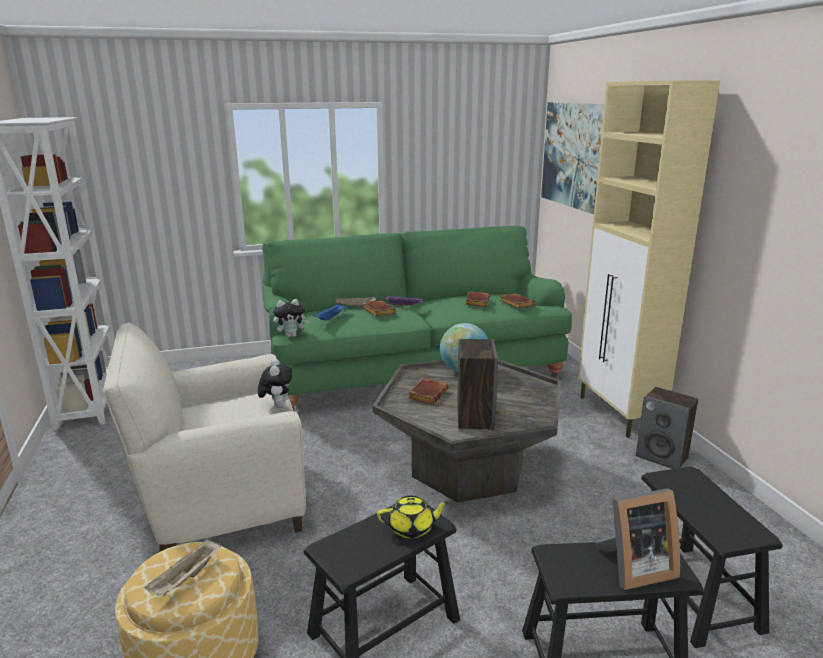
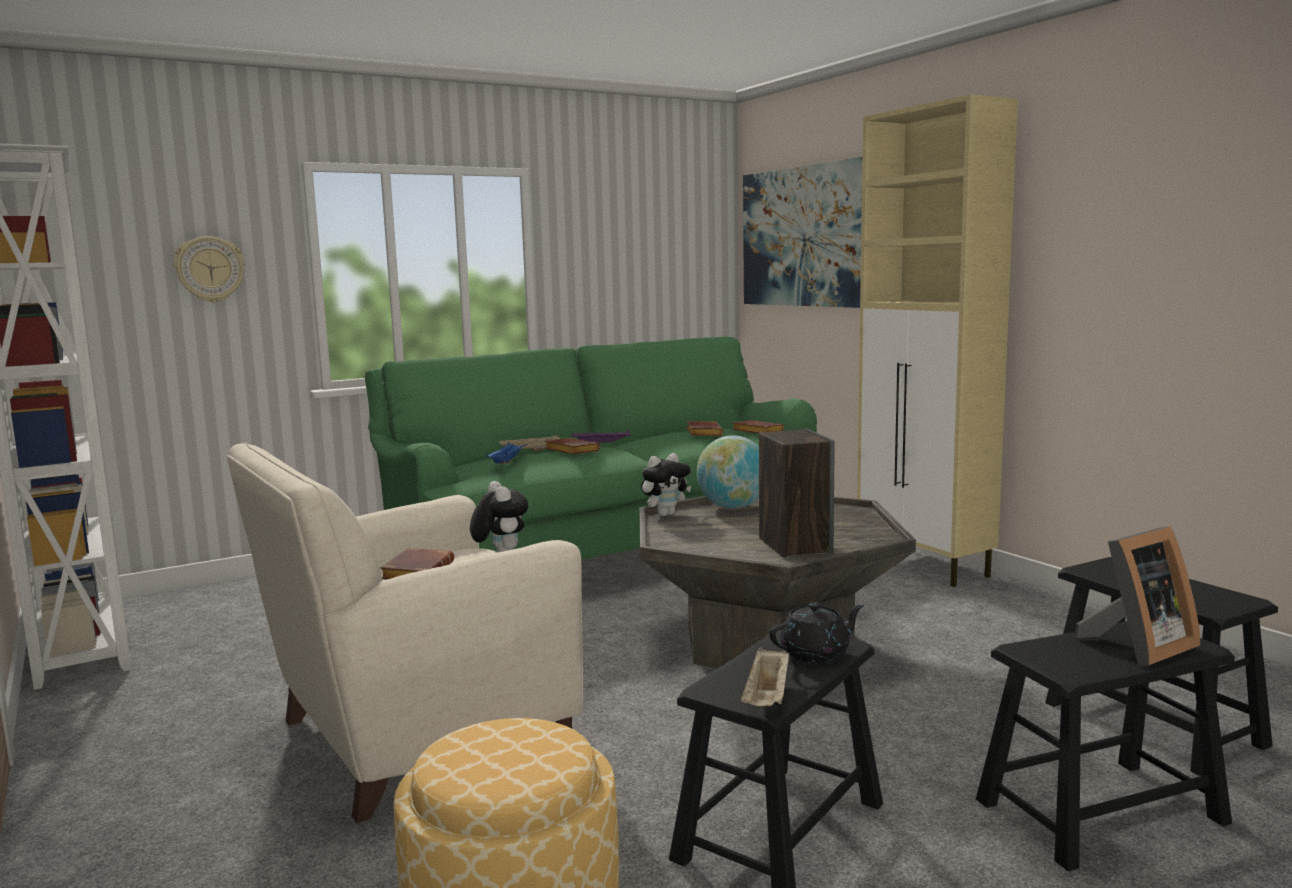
camera: 15 degrees left, 10 degrees down
(169, 175) = (210, 269): none -> wall clock
(186, 579) = (517, 757): beige tray -> beige tray (767, 698)
(291, 336) = (457, 486): plush toy -> plush toy (665, 514)
(412, 528) = (816, 653): yellow teapot -> black teapot
(427, 394) = (705, 532): brown book -> brown book (417, 572)
(662, 457) = (1012, 600): speaker -> none

